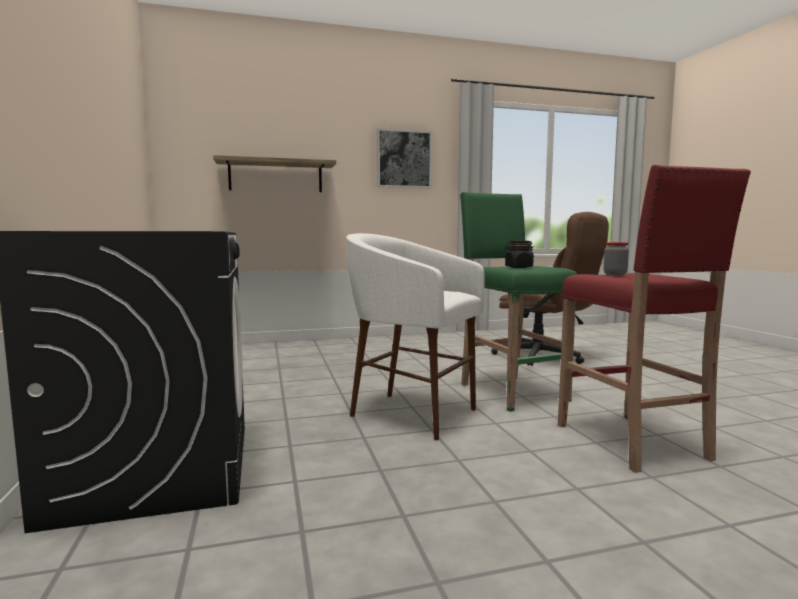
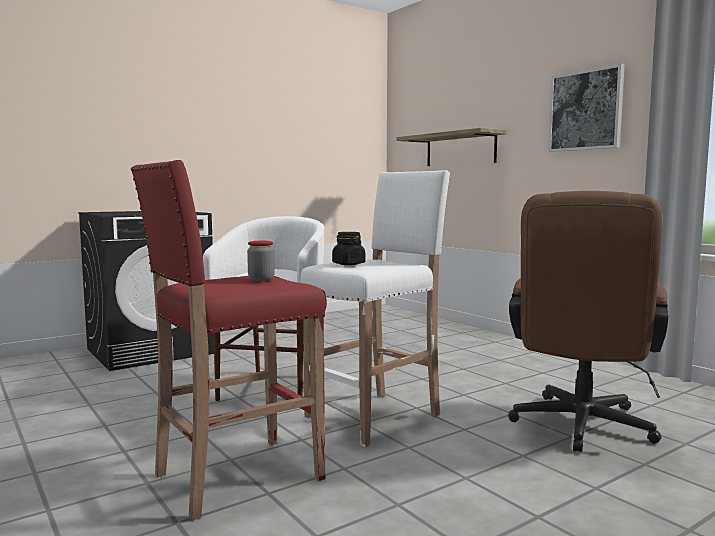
camera: 70 degrees right, 0 degrees up
(511, 391) = (375, 417): green stool -> white stool

